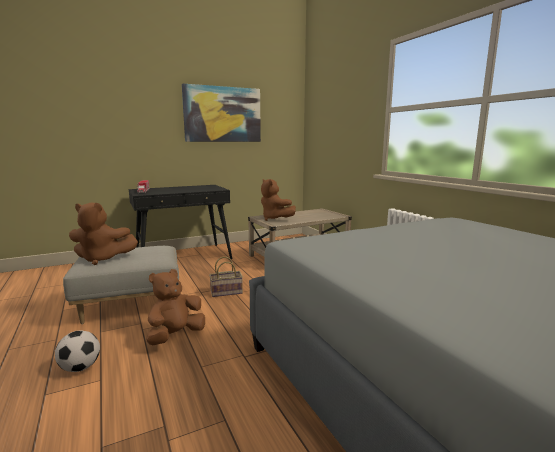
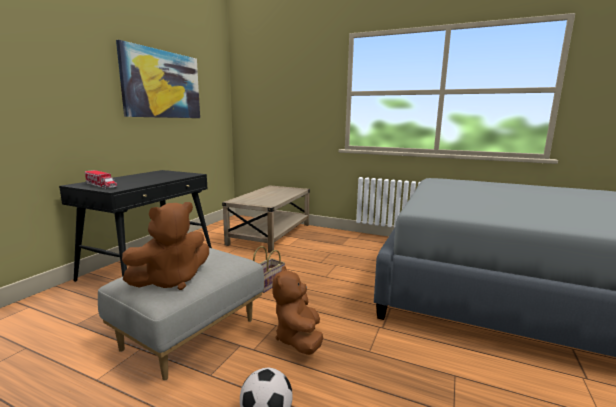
camera: 40 degrees left, 0 degrees up
(275, 219) = (255, 200): brown plush toy -> none

